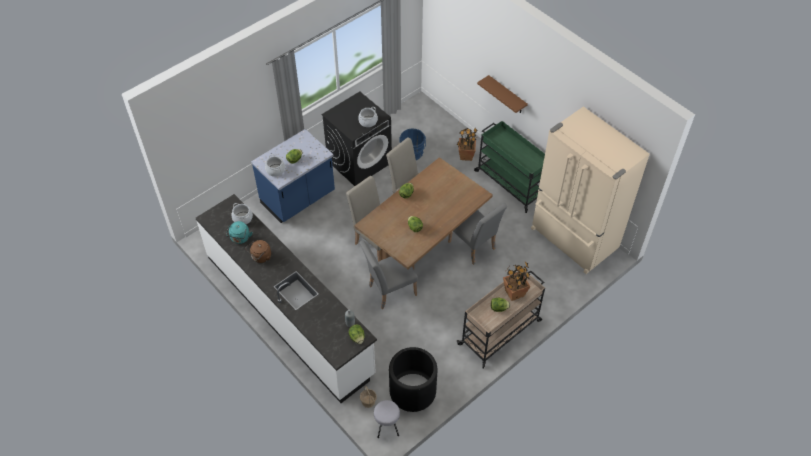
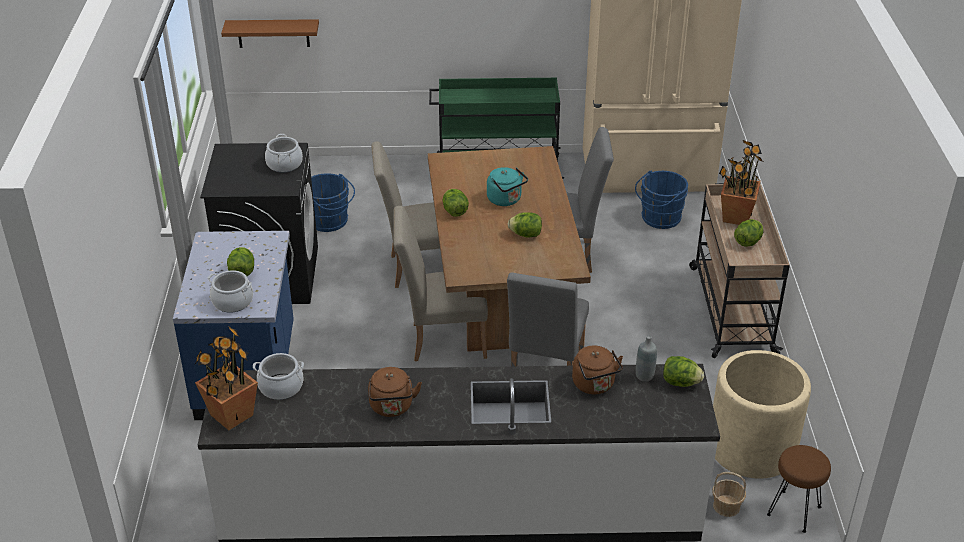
camera: 50 degrees left, 15 degrees down
(240, 238) = (320, 412): turquoise kettle -> turquoise kettle (506, 200)
(329, 311) = (595, 385): none -> brown kettle
(387, 427) = (794, 511): grey stool -> brown stool
(412, 391) = (751, 447): black planter -> beige planter
(466, 155) = (400, 181): potted plant -> potted plant (231, 415)
(507, 95) = (433, 29): brown shelf -> brown shelf (273, 33)
(541, 264) = (659, 219): none -> blue bucket

